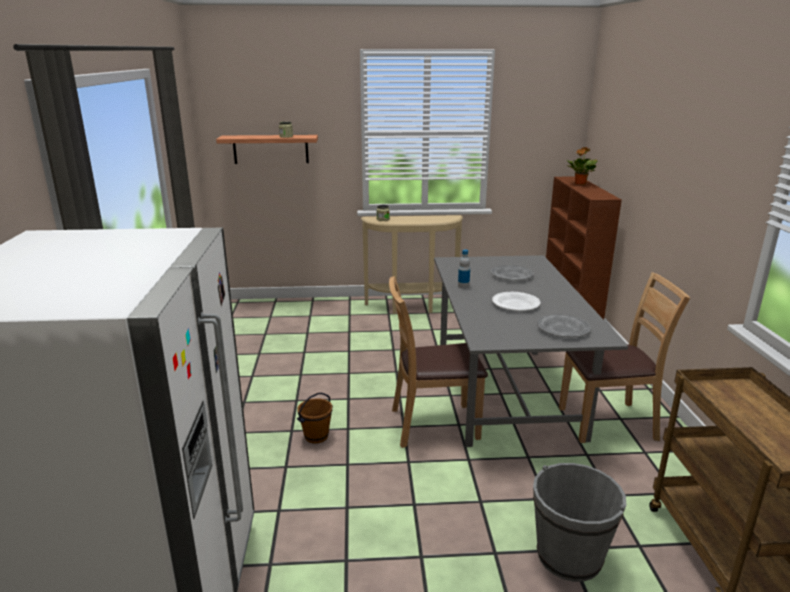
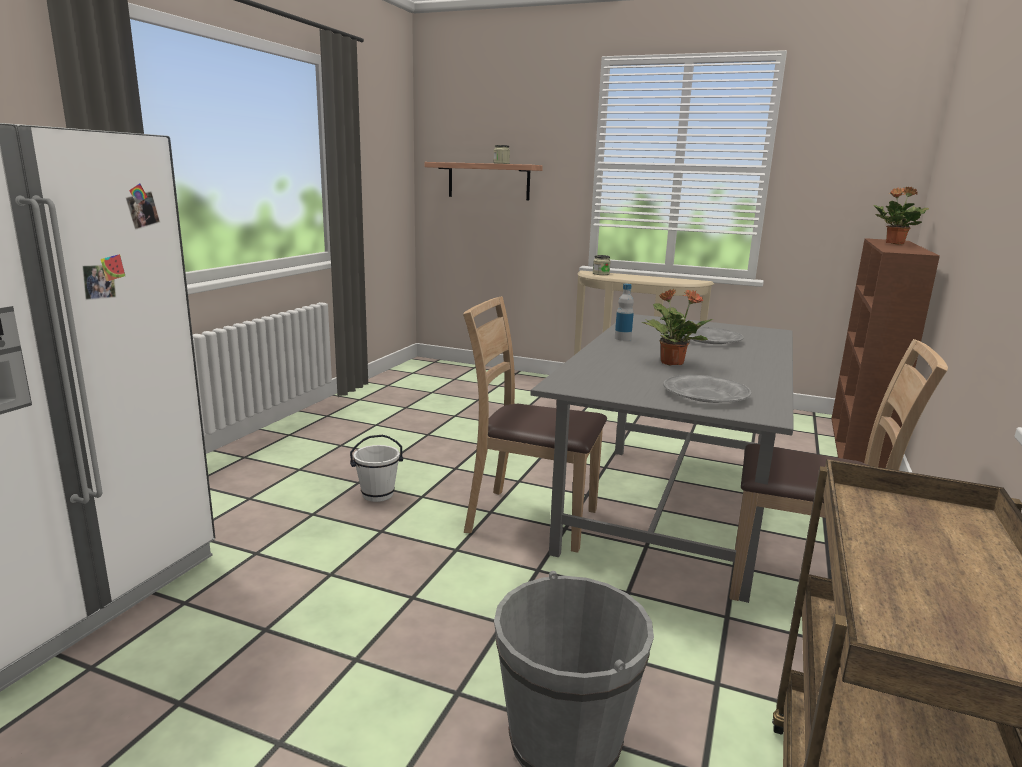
camera: 25 degrees right, 5 degrees down
(316, 436) = (377, 494): brown bucket -> white bucket
(515, 304) = (671, 362): white plate -> potted plant

